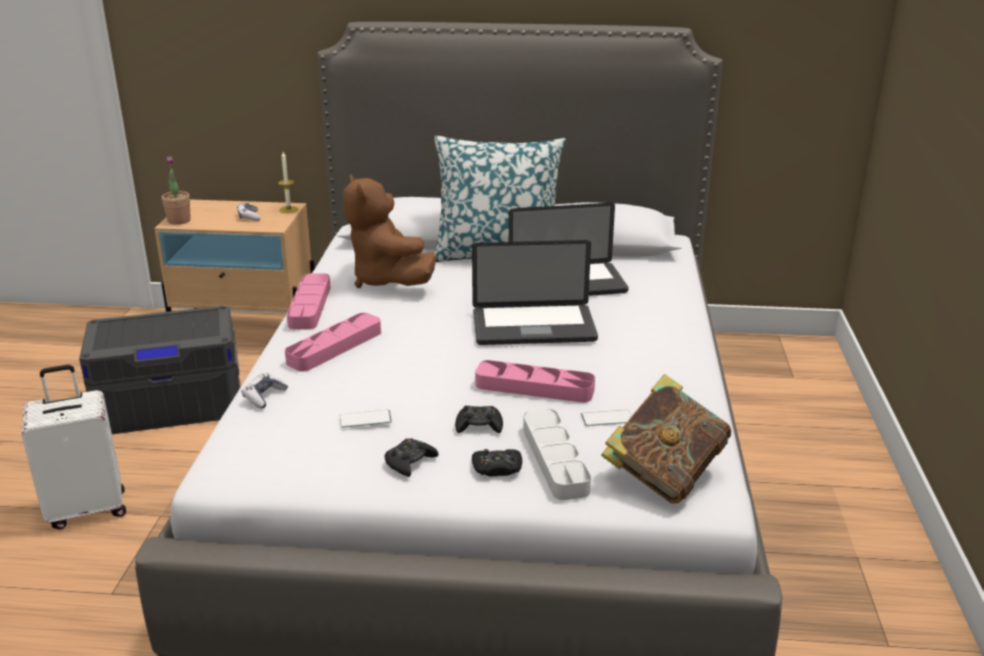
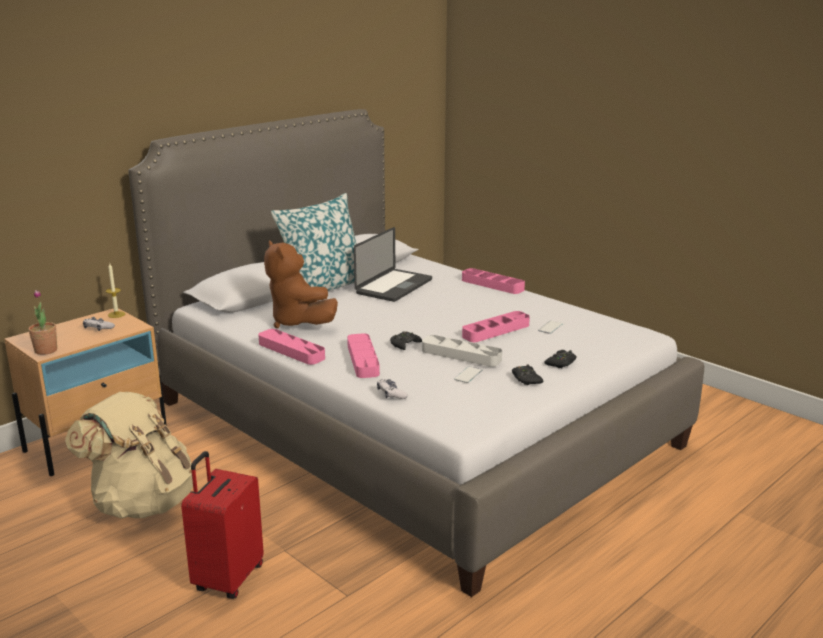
camera: 50 degrees left, 5 degrees down
(87, 509) = (227, 578): white suitcase -> red suitcase
(170, 404) = (142, 503): grey storage box -> beige backpack
(387, 280) = (298, 322): brown plush toy -> brown plush toy turned 45 degrees clockwise
(479, 426) = (514, 354): black game controller -> black game controller (405, 344)
(533, 327) = (432, 309): laptop -> none
(555, 459) = (571, 349): grey tray -> grey tray (461, 355)
(664, 475) = (615, 334): book -> none
(682, 330) = (492, 285): none -> pink tray

